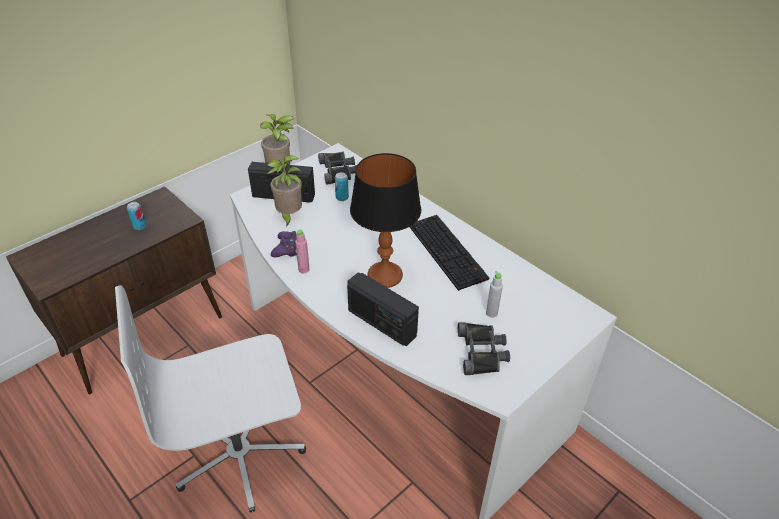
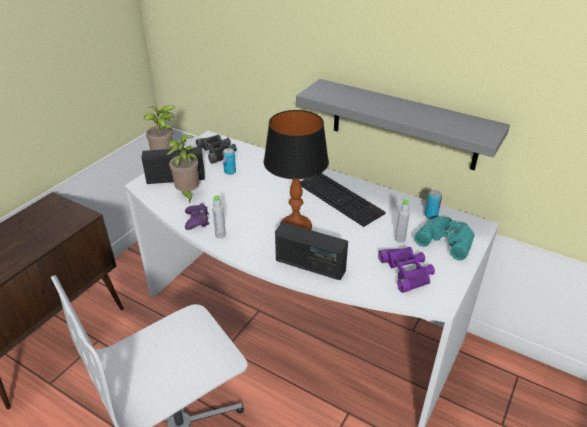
camera: 15 degrees left, 5 degrees down
(139, 226) = (39, 230): can -> can (431, 215)
(304, 269) = (220, 235): pink bottle -> grey bottle
(482, 352) = (407, 271): black binoculars -> purple binoculars
(528, 183) = (404, 124): none -> grey shelf
(544, 324) = (446, 239): none -> turquoise binoculars

